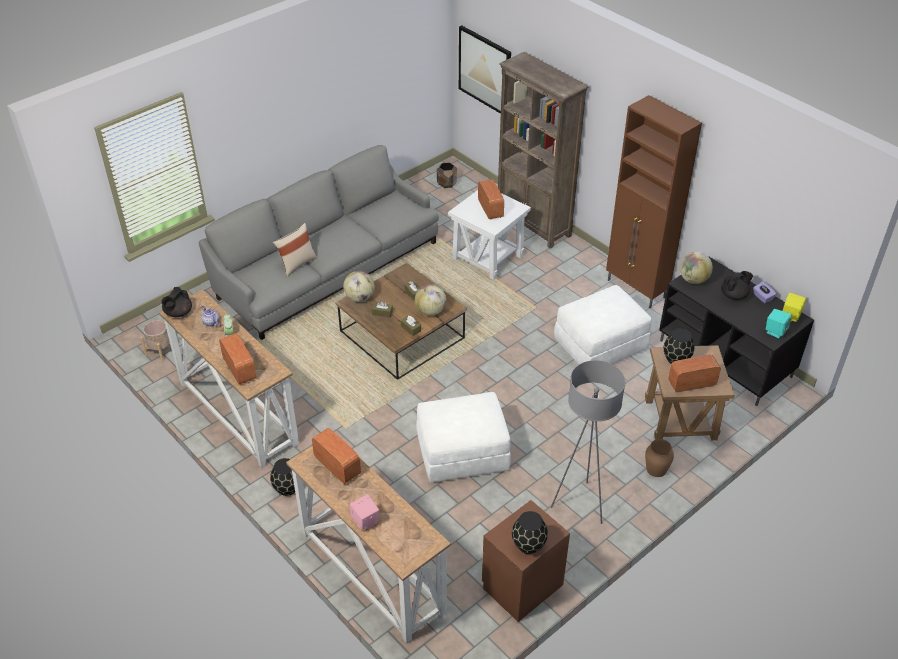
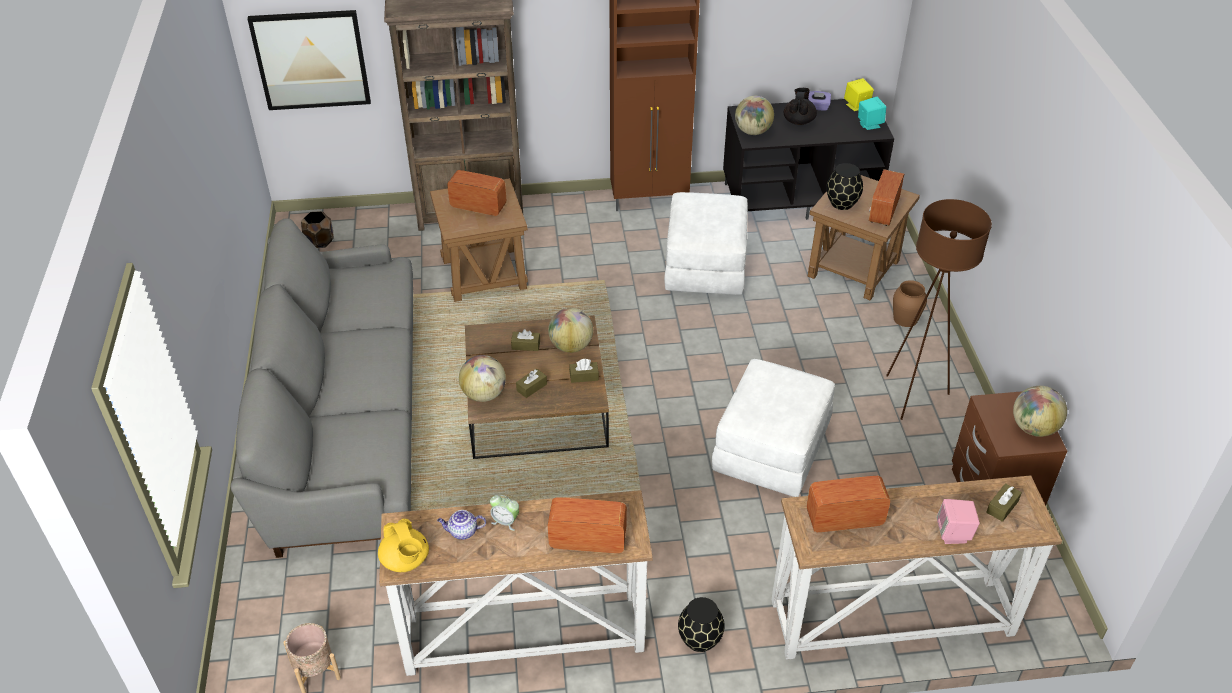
camera: 55 degrees left, 0 degrees up
(178, 313) = (405, 561): black teapot -> yellow teapot
(297, 264) = (366, 419): beige pillow -> none
(408, 538) = (1002, 507): none -> brown tissue box
(487, 257) = (483, 274): white side table -> brown side table
(528, 544) = (1033, 428): black vase -> globe
(580, 505) = (913, 396): grey floor lamp -> brown floor lamp

